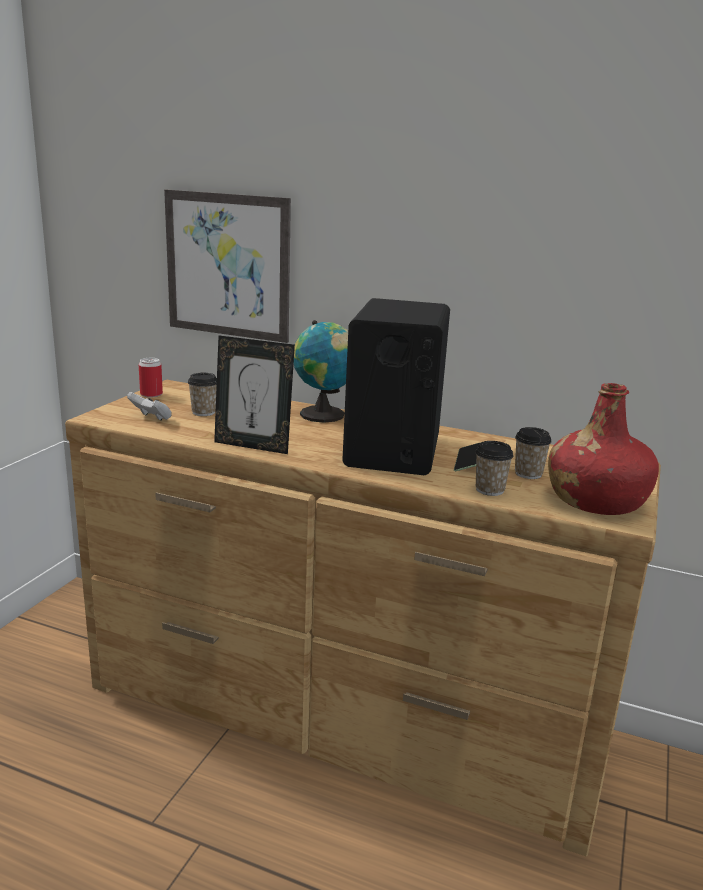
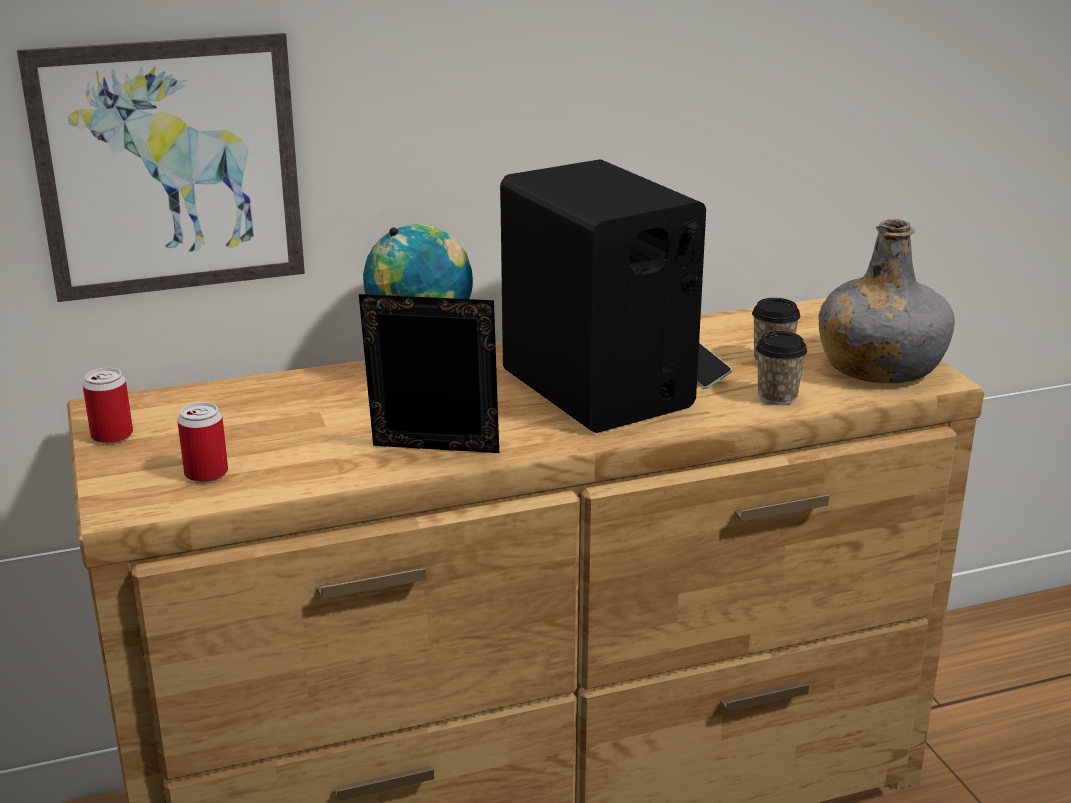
camera: 40 degrees left, 5 degrees up
(151, 418) = (206, 473): white game controller -> can
(203, 412) = (258, 432): cup -> none
(253, 446) = (433, 454): picture frame -> picture frame turned 150 degrees counterclockwise
(596, 501) = (879, 367): red bottle -> grey bottle

